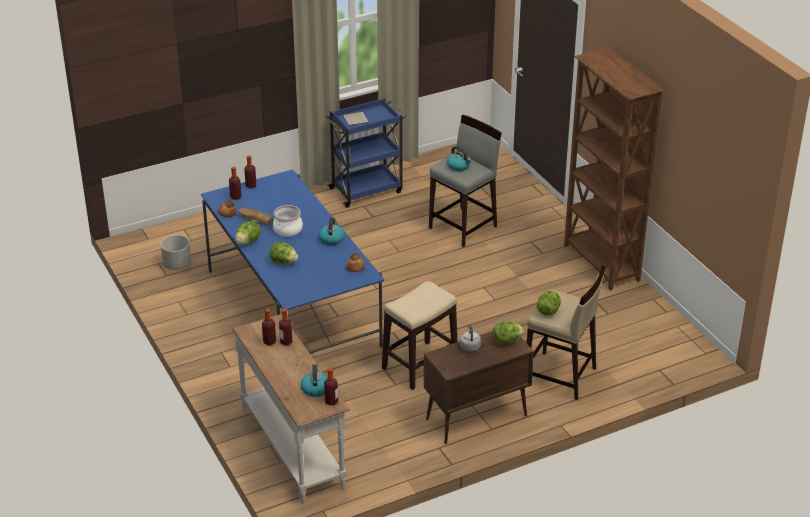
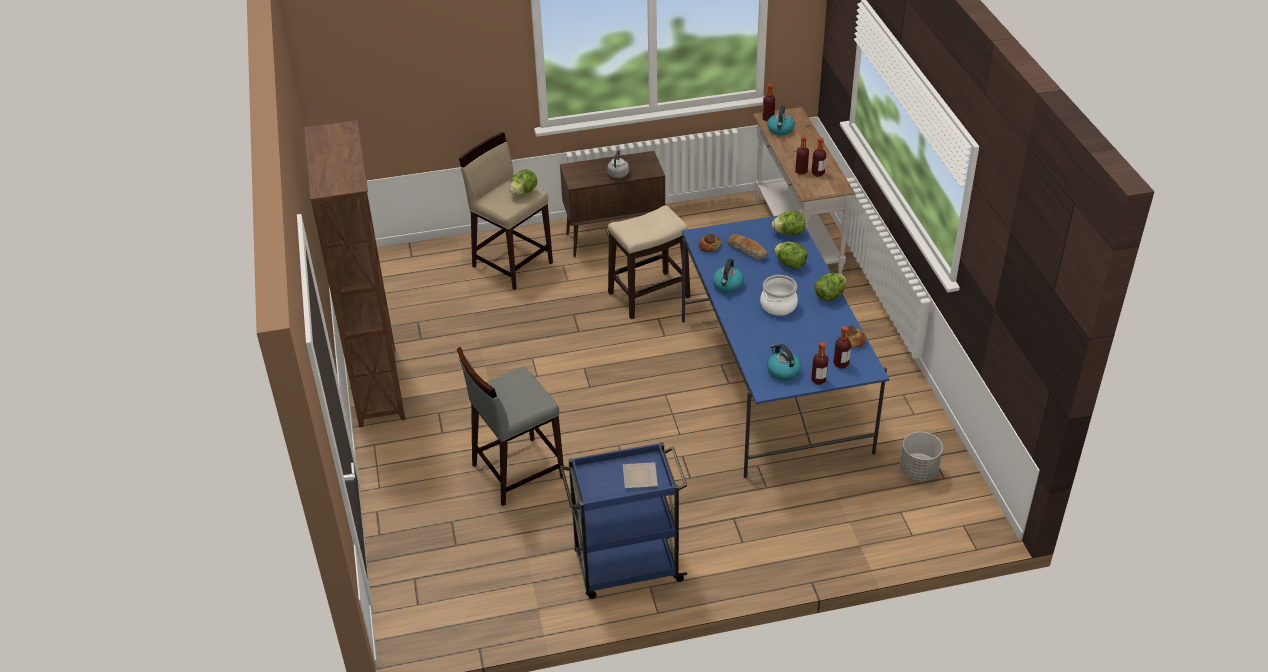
camera: 165 degrees left, 5 degrees up
(255, 220) = (818, 325): bread -> bread (748, 251)
(459, 166) = (519, 393): kettle -> kettle (782, 371)
(506, 341) = (580, 175): lettuce -> lettuce (789, 233)

